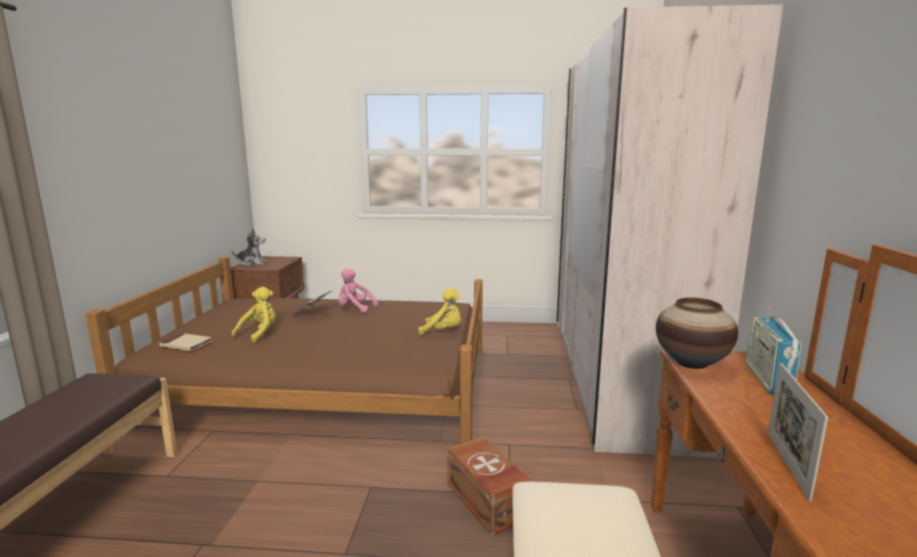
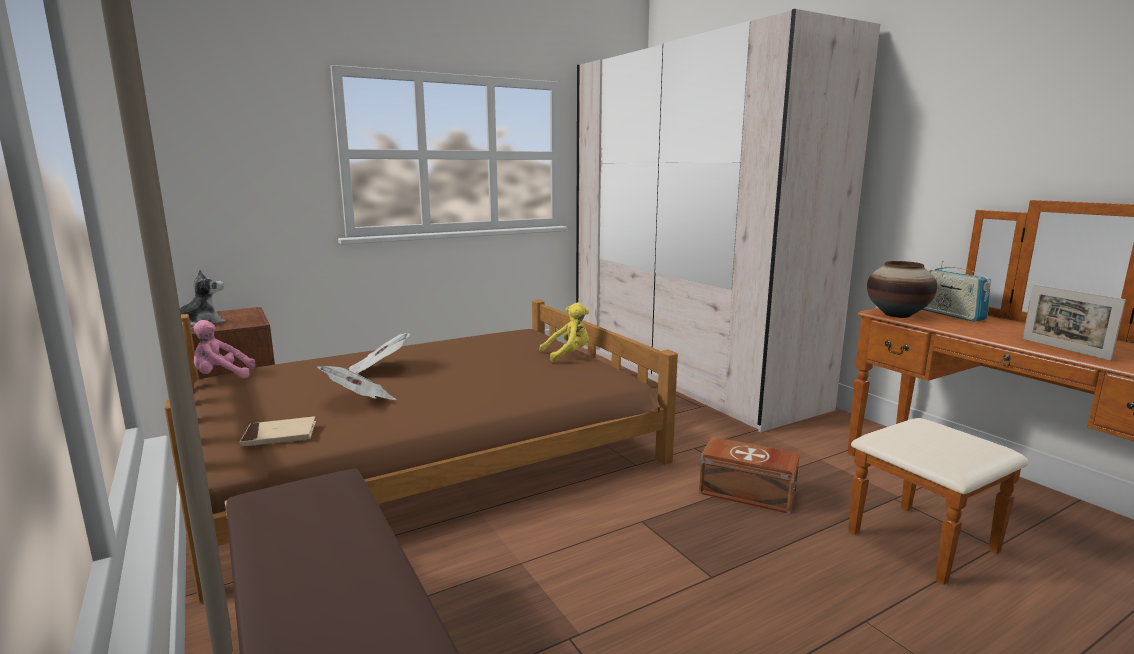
camera: 35 degrees left, 0 degrees up
(259, 333) = (360, 401): yellow plush toy -> newspaper
(355, 308) = (423, 354): pink plush toy -> pink plush toy (221, 376)

